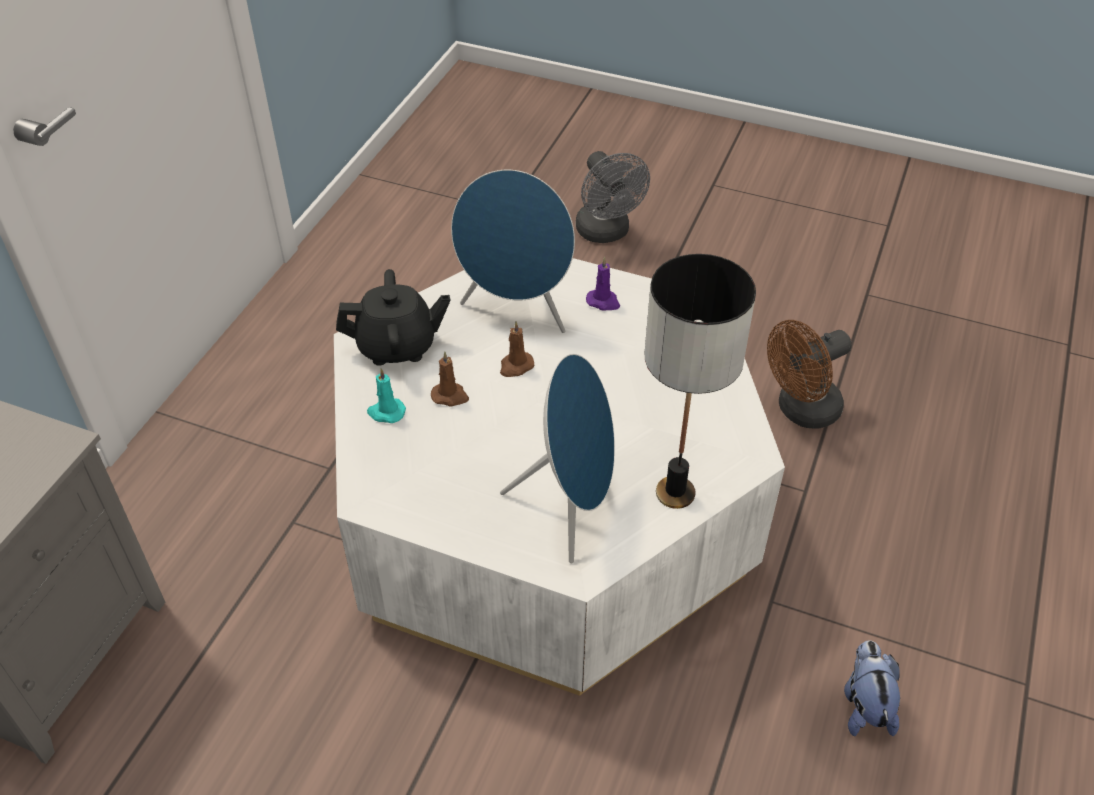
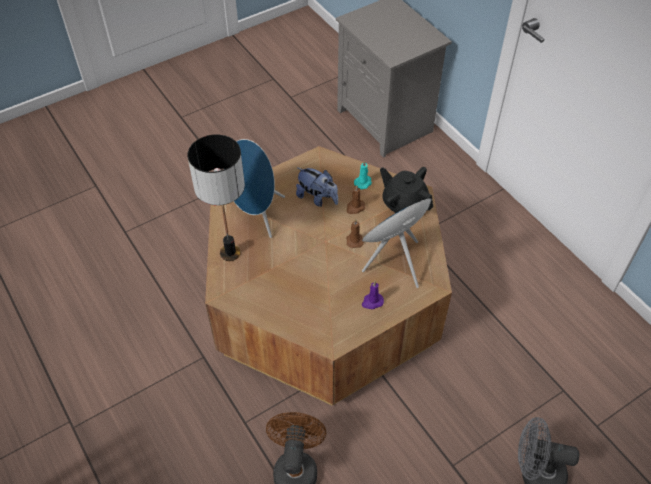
camera: 125 degrees right, 5 degrees up
(397, 346) = (404, 204): black teapot -> black teapot turned 105 degrees clockwise
(547, 512) = (325, 301): white coffee table -> brown coffee table
(865, 705) = (129, 353): plush toy -> plush toy (317, 198)

